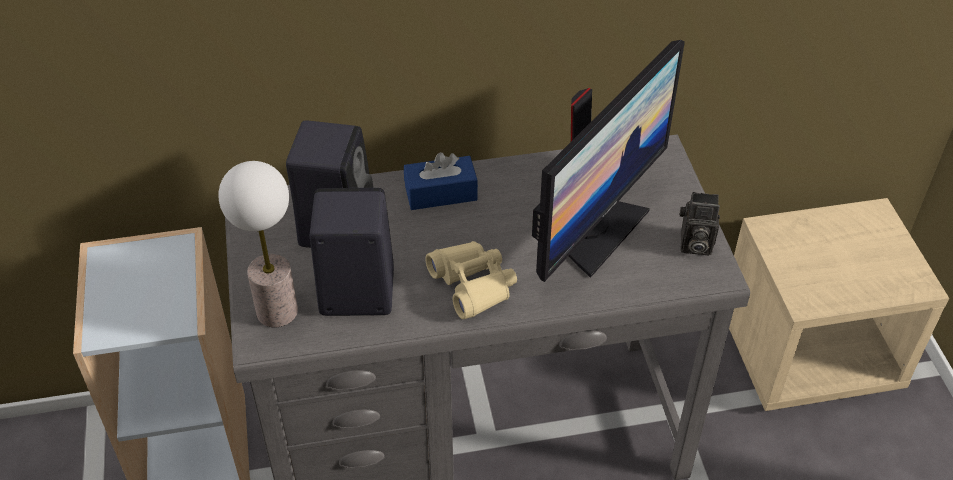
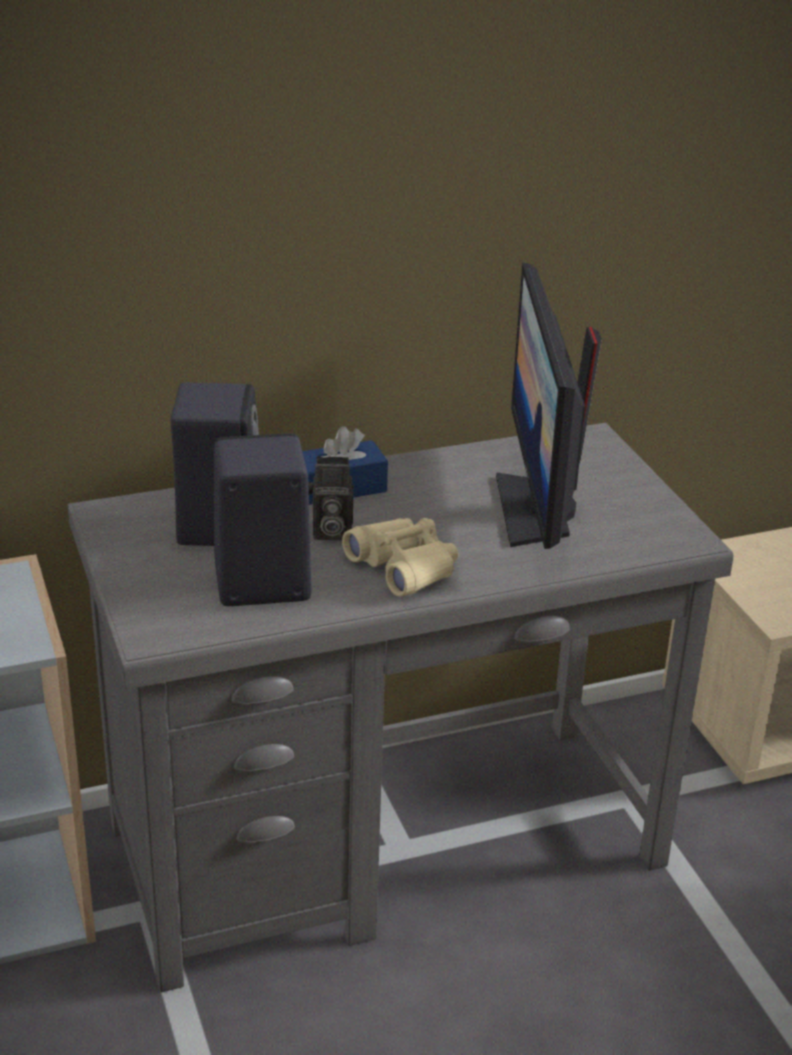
camera: 10 degrees left, 15 degrees down
(278, 311) = (166, 607): table lamp -> none
(596, 231) = (537, 510): monitor -> monitor turned 150 degrees clockwise
(693, 245) = (655, 515): camera -> camera (329, 532)

